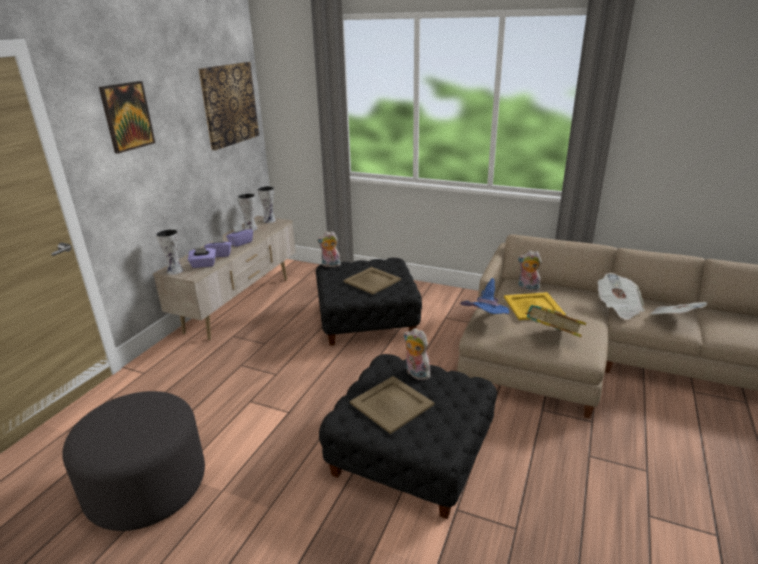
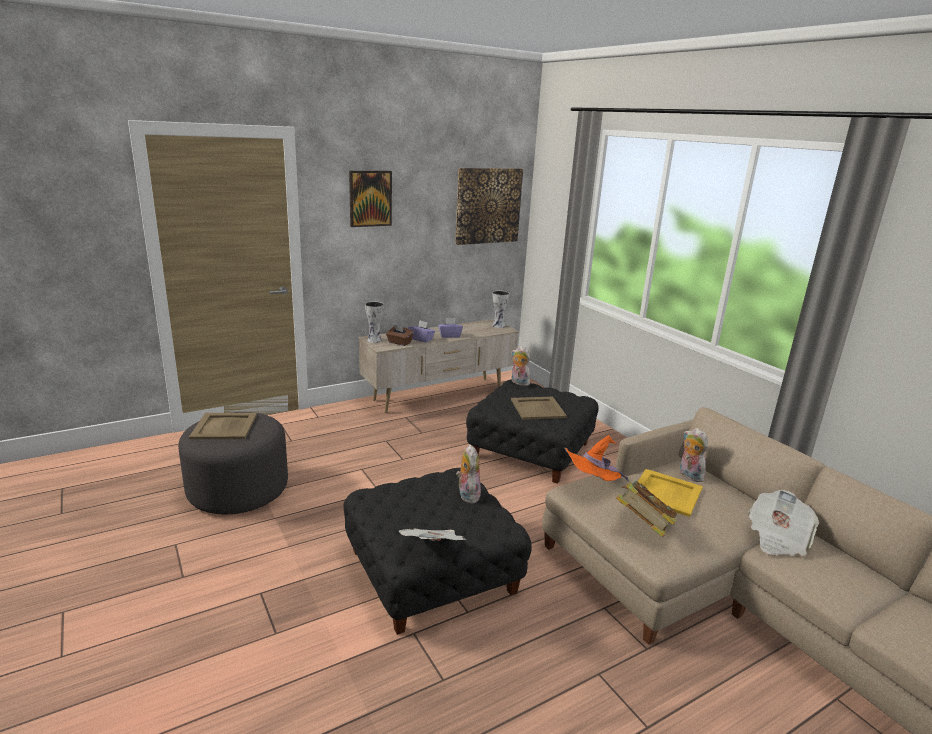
camera: 35 degrees right, 5 degrees down
(203, 265) = (399, 342): purple tissue box -> brown tissue box
(250, 229) = (472, 327): vase -> none
(391, 404) = (414, 506): beige tray -> beige tray (224, 426)
(485, 322) = (591, 484): blue hat -> orange hat
(673, 319) = (839, 583): newspaper -> newspaper (433, 549)

